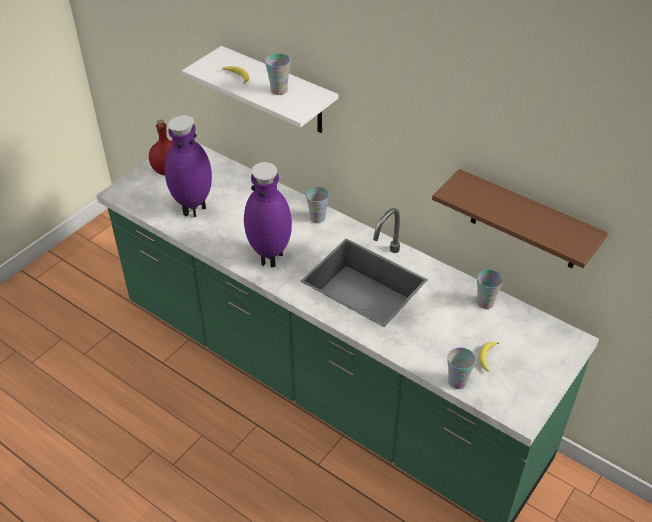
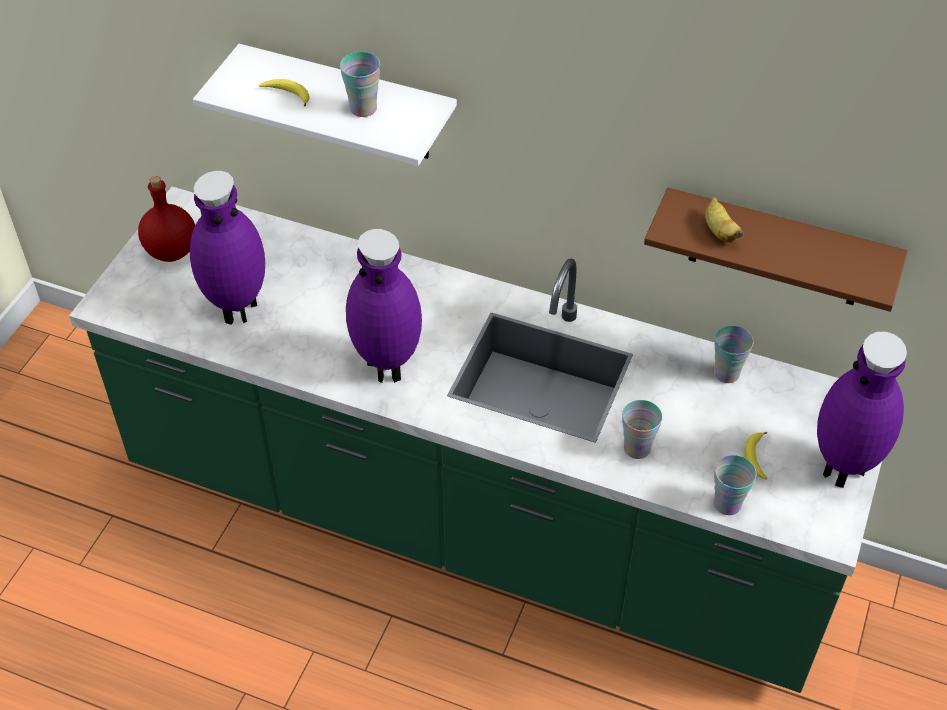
camera: 15 degrees left, 5 degrees up
(317, 218) = (436, 287): cup -> cup (637, 448)
(483, 199) = (719, 231): none -> banana
(544, 377) = (844, 470): none -> purple vase

